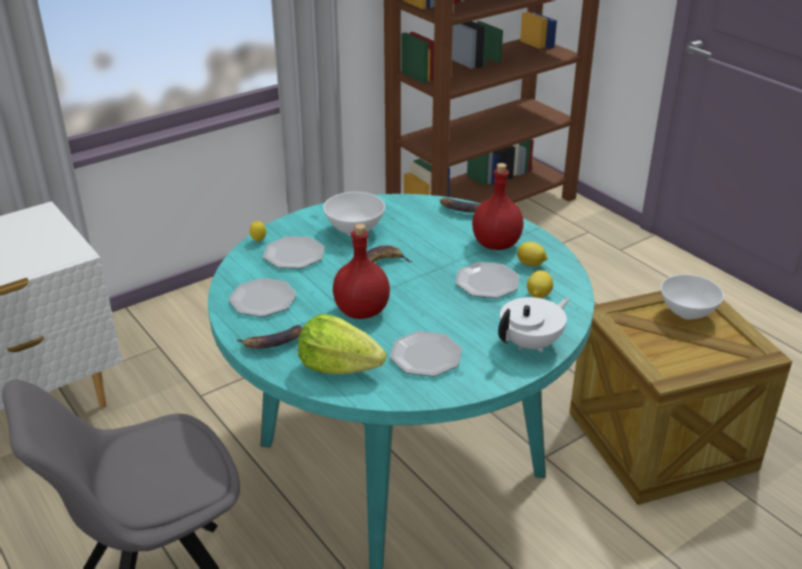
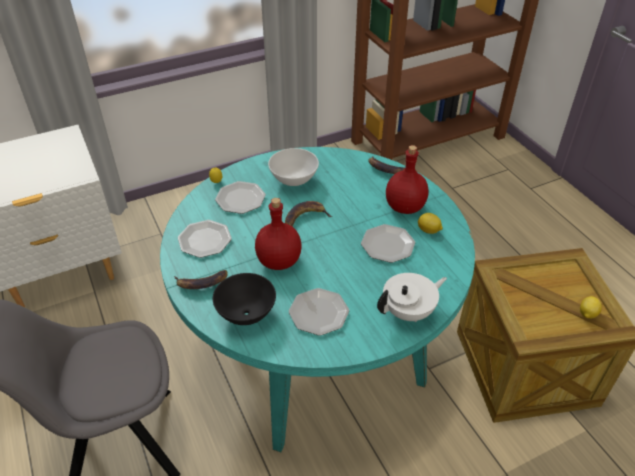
camera: 10 degrees right, 10 degrees up
(339, 367) = (246, 314): lettuce -> black bowl
(538, 295) = (427, 263): lemon -> lemon (587, 314)
(686, 314) = (560, 278): white bowl -> none

